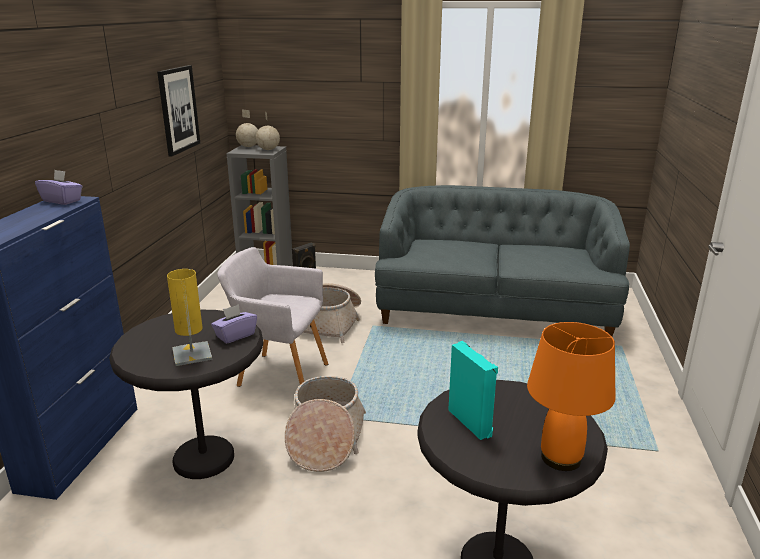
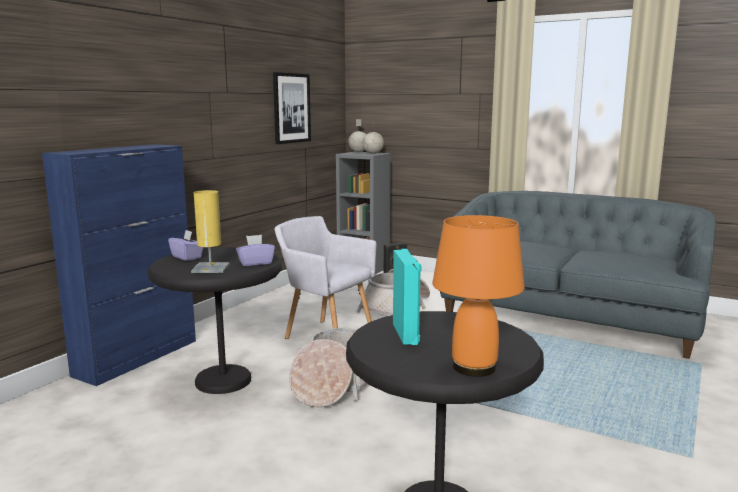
camera: 20 degrees right, 10 degrees down
(62, 201) = (153, 145): purple tissue box -> purple tissue box (187, 257)

